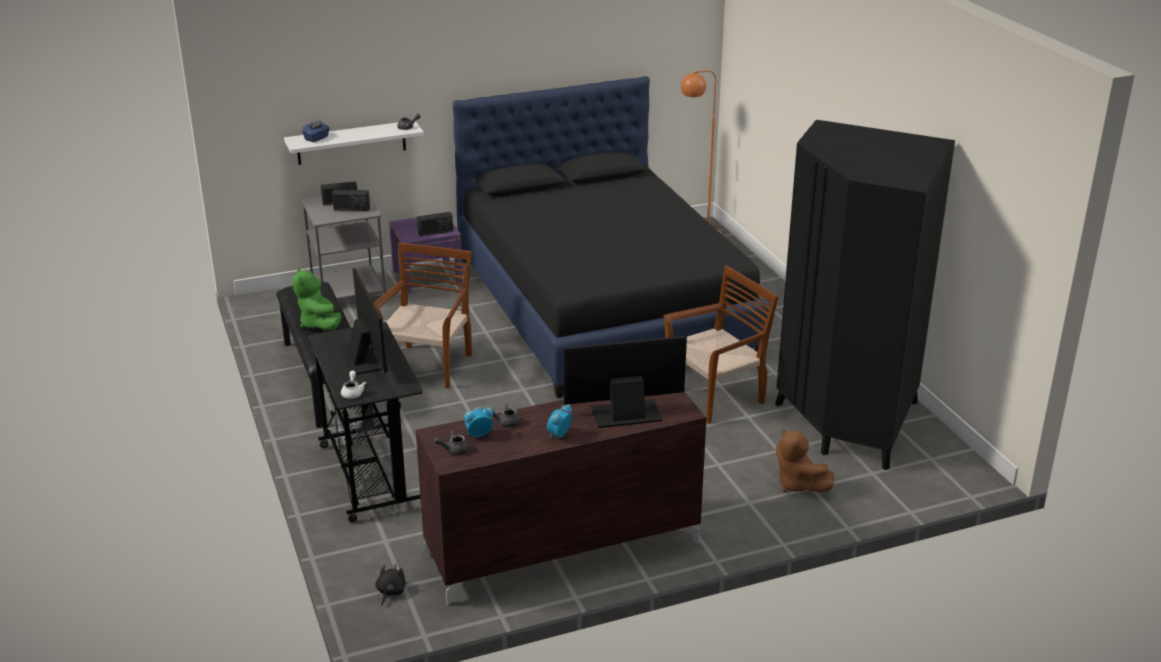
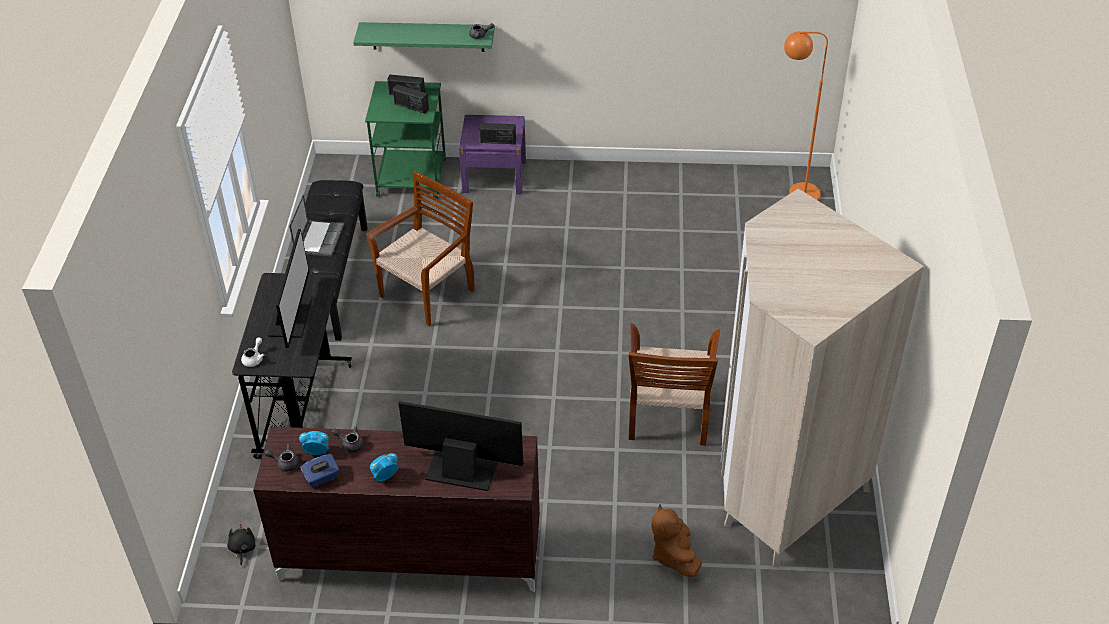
camera: 25 degrees right, 15 degrees up
(316, 138) = (386, 31): blue tissue box -> blue tissue box (321, 478)
(319, 324) = (319, 238): green plush toy -> laptop
(350, 293) = (413, 178): grey cart -> green cart
(351, 142) = (427, 36): white shelf -> green shelf
(390, 592) = (242, 549): black plush toy -> black plush toy turned 45 degrees counterclockwise
(603, 304) = (637, 260): black bed -> none
(715, 397) = (668, 416): brown armchair -> brown armchair turned 105 degrees clockwise
(845, 418) = (780, 486): black wardrobe -> beige wardrobe

